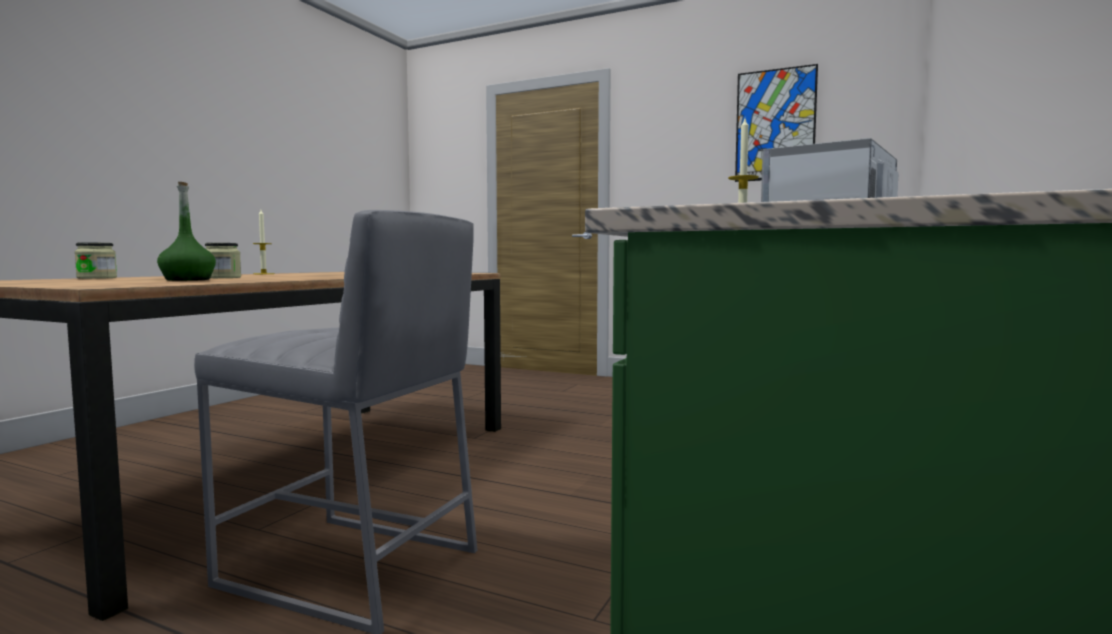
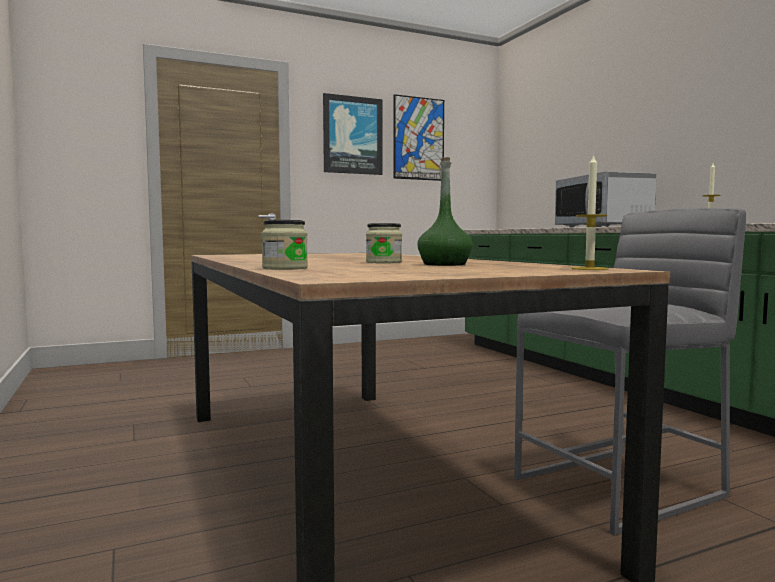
camera: 50 degrees left, 0 degrees up
(263, 274) = (248, 259): candle -> candle (589, 269)
(681, 135) = (352, 135): none -> picture

